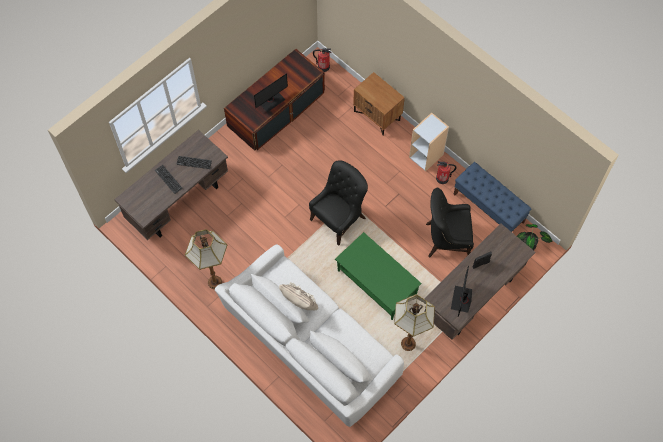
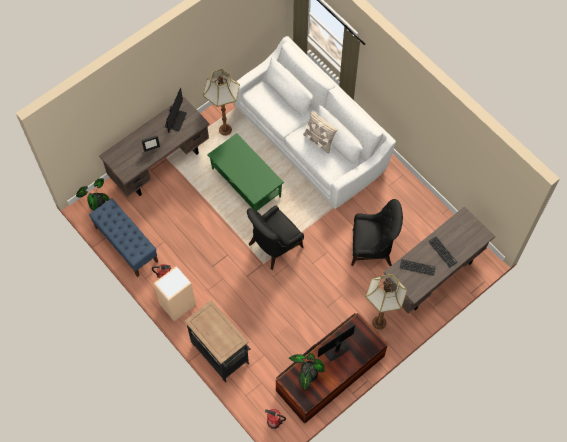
camera: 175 degrees left, 0 degrees up
(214, 283) = (396, 195): floor lamp -> floor lamp (379, 322)
(296, 77) = (307, 375): none -> potted plant
(377, 115) = (221, 355): brown nightstand -> black cart
(446, 239) = (173, 217): black chair -> black chair (372, 248)

